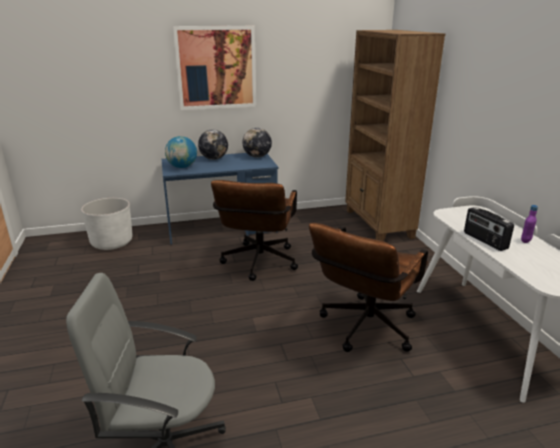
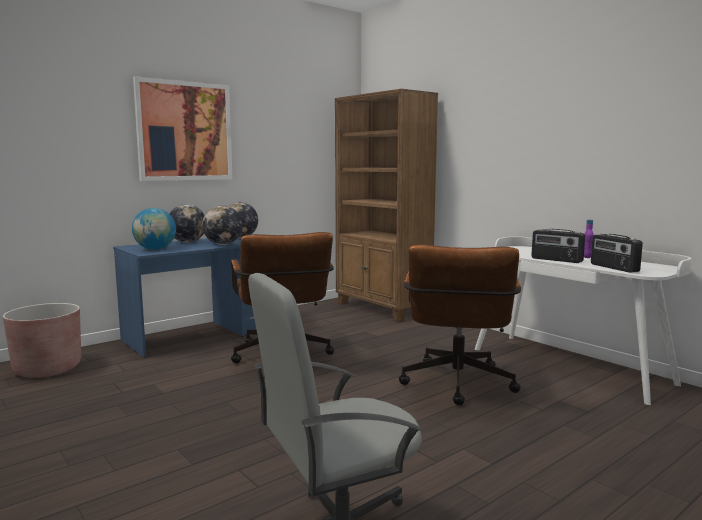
camera: 25 degrees left, 15 degrees down
(112, 242) = (47, 369): white planter -> brown planter
(234, 166) = (223, 244): none -> globe
(526, 267) = (613, 268): none -> radio

